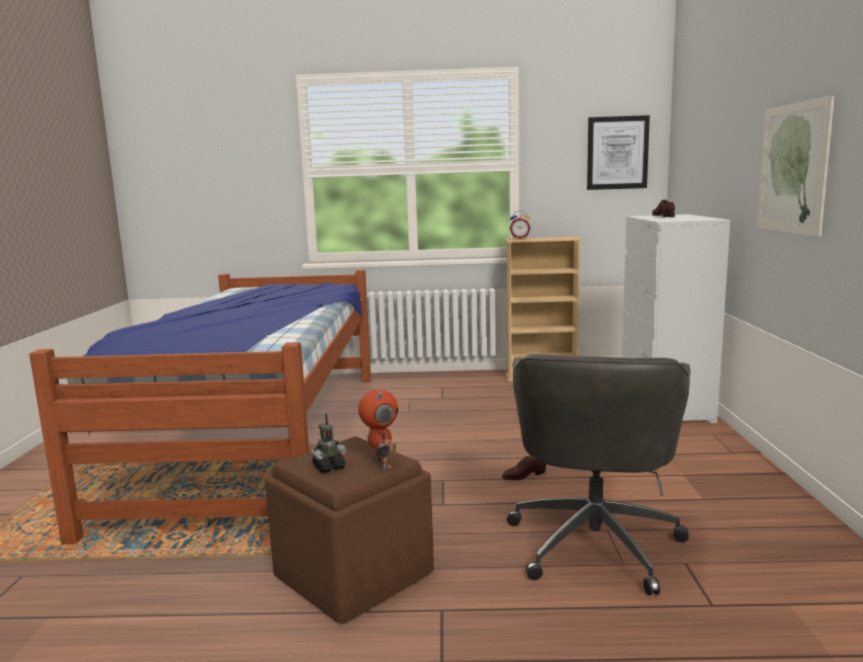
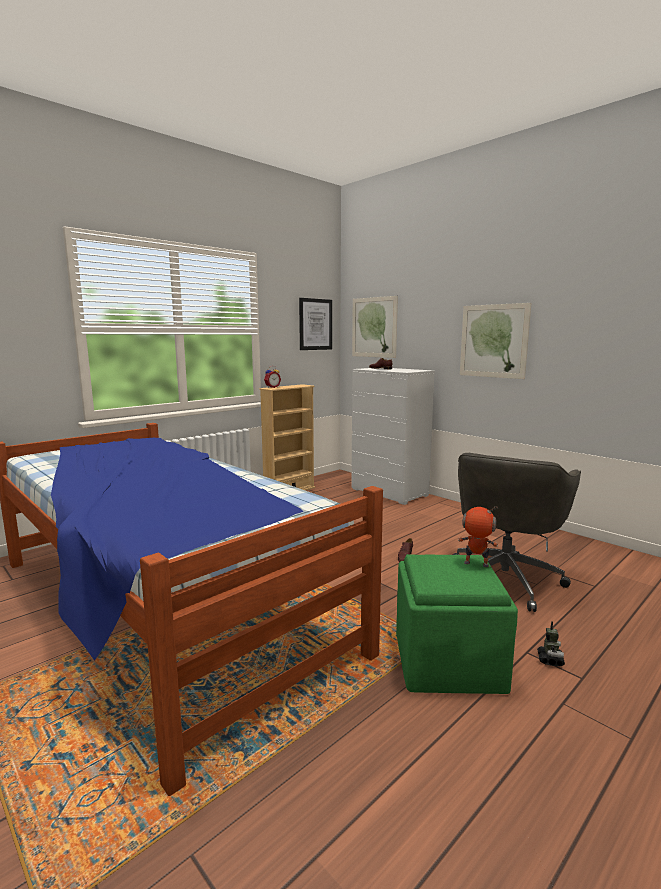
camera: 45 degrees left, 0 degrees up
(329, 467) = (459, 579): toy robot -> toy robot (550, 660)
(353, 575) = (449, 662): brown ottoman -> green ottoman
(594, 541) = (505, 578): grey office chair -> grey office chair turned 60 degrees clockwise
(691, 153) = (374, 327): none -> picture

